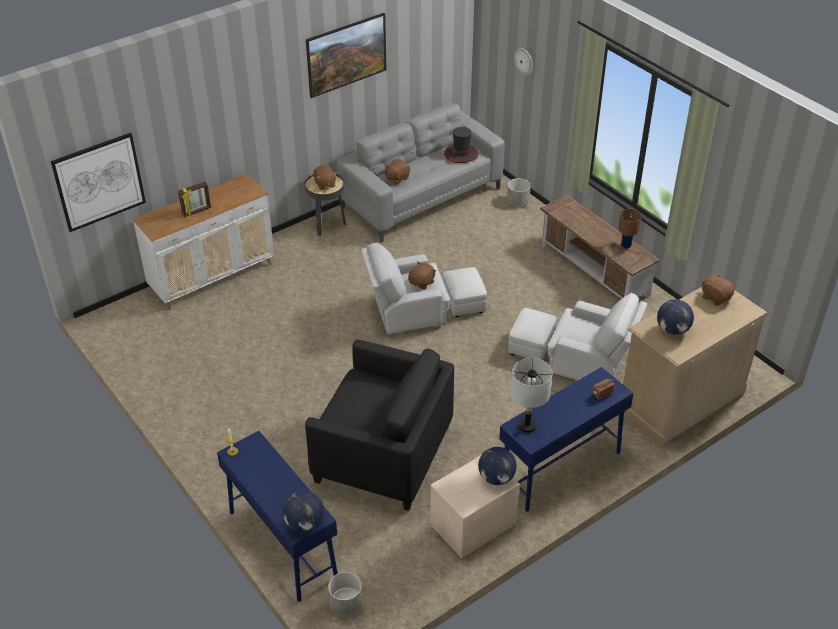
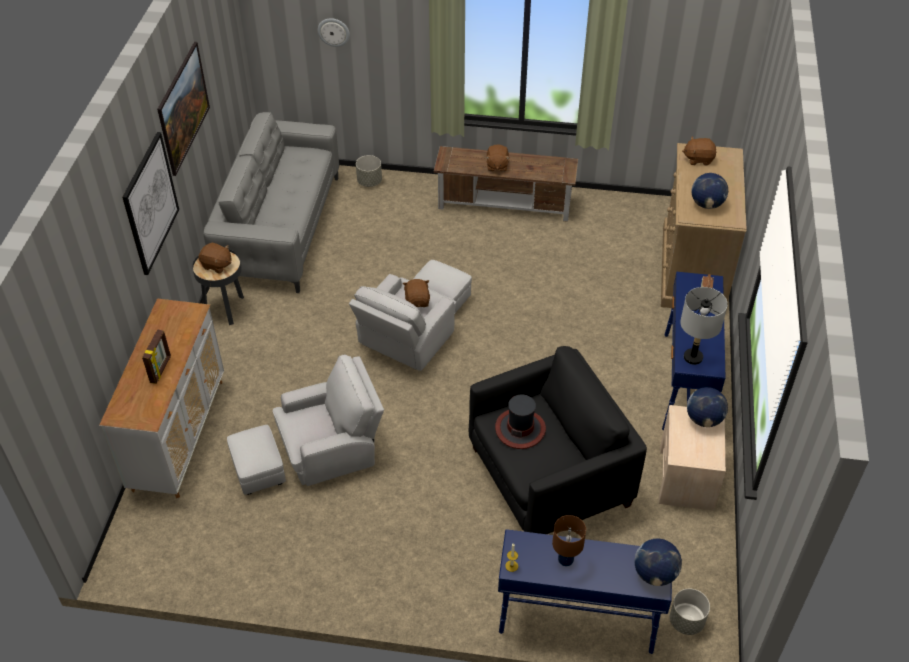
camera: 45 degrees left, 5 degrees up
(99, 182) = (65, 401): picture -> picture (150, 203)
(397, 178) = (275, 218): brown plush toy -> brown plush toy (497, 166)
(461, 154) = (303, 161): hat -> hat (520, 429)
(576, 359) = (585, 286): white armchair -> white armchair (314, 454)
(626, 246) = (541, 163): brown table lamp -> brown table lamp (566, 561)

